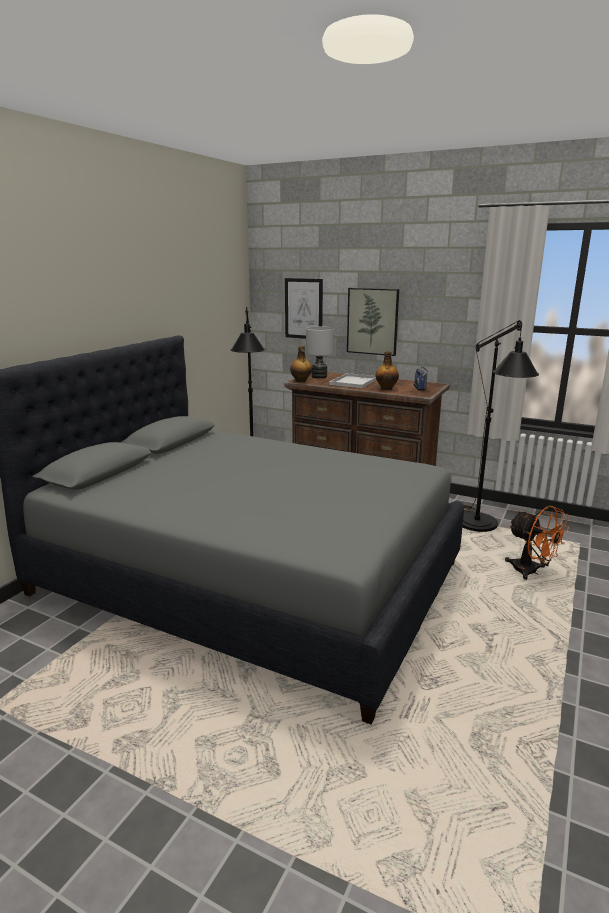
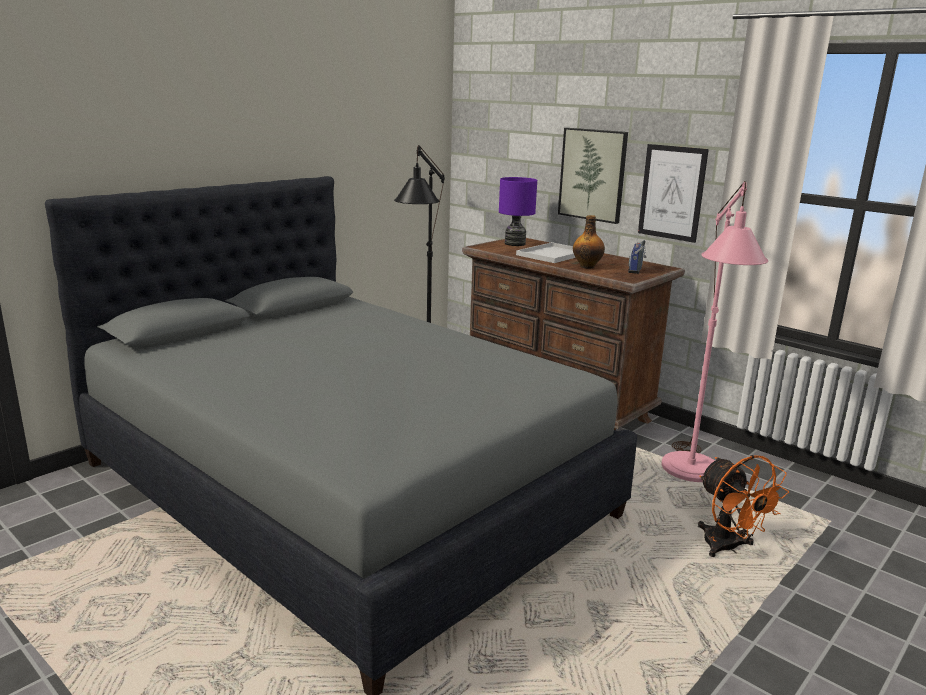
camera: 15 degrees right, 0 degrees up
(300, 381) = (484, 247): bottle -> none
(303, 308) = (511, 153): picture -> picture (672, 192)
(319, 376) = (514, 244): grey table lamp -> purple table lamp
(480, 528) = (691, 477): black floor lamp -> pink floor lamp

